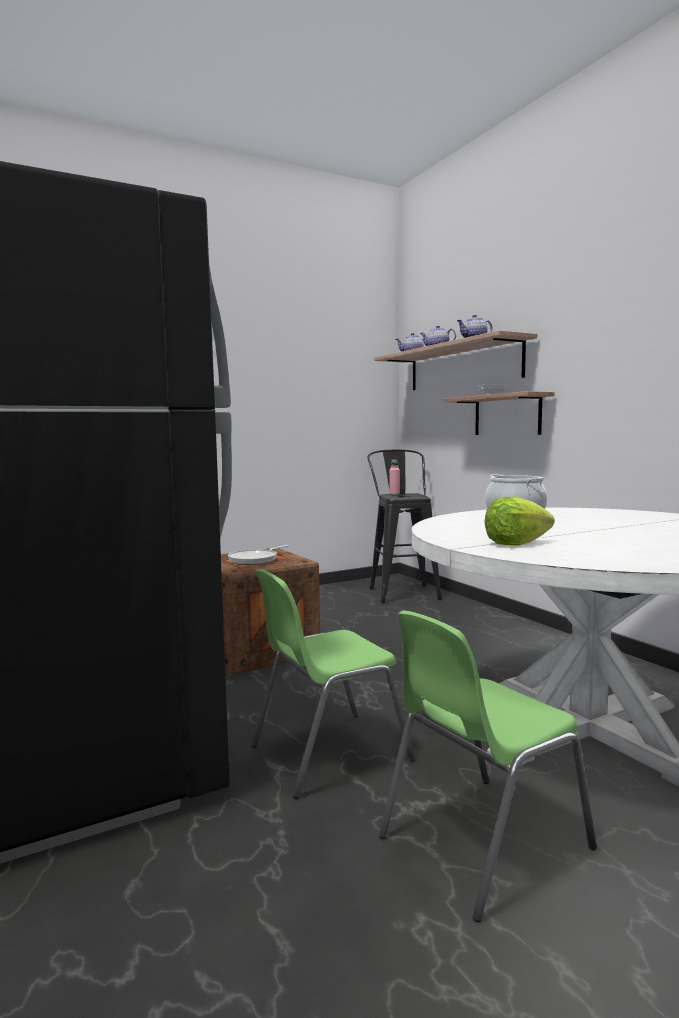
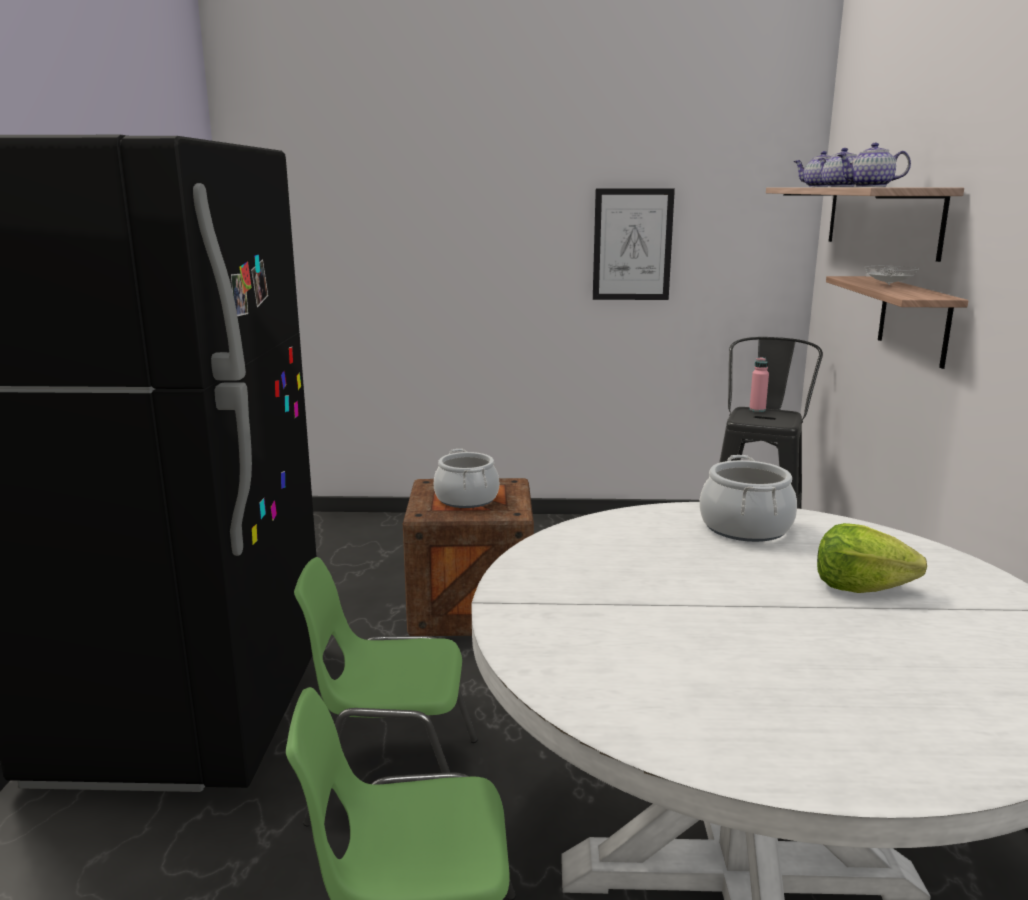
camera: 30 degrees right, 10 degrees up
(255, 560) = (467, 499): frying pan -> cooking pot
(294, 393) = (632, 245): none -> picture
(516, 543) = (575, 612): lettuce -> lettuce (860, 587)

